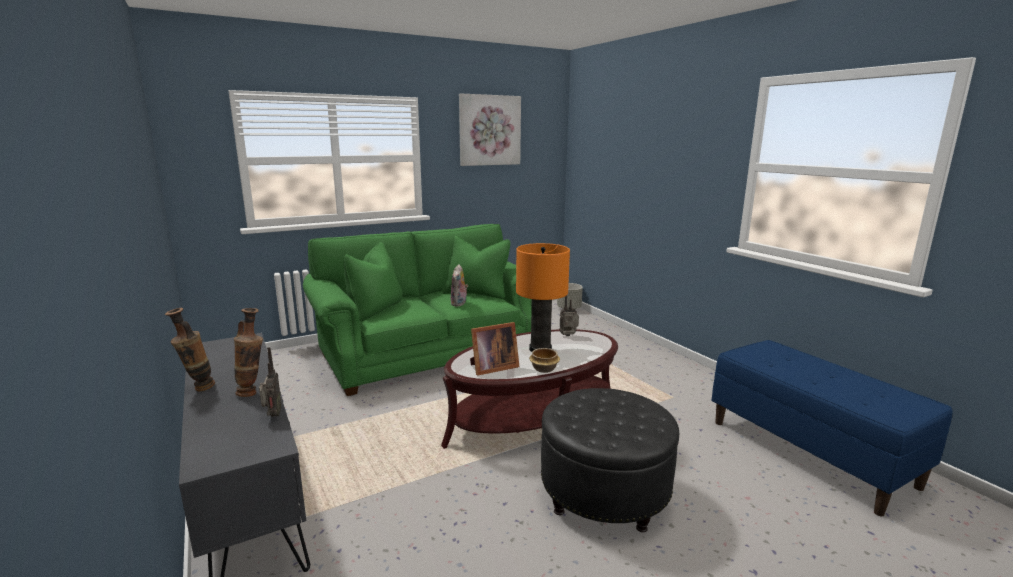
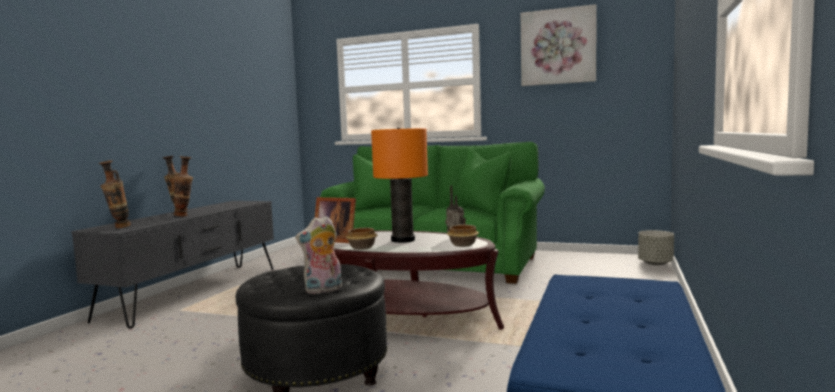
camera: 50 degrees right, 10 degrees down
(246, 446) = (118, 227): none -> vase
(272, 416) = (159, 223): radio -> none
(459, 304) = (441, 211): plush toy -> plush toy (323, 290)
(596, 341) = (463, 245): none -> bowl

